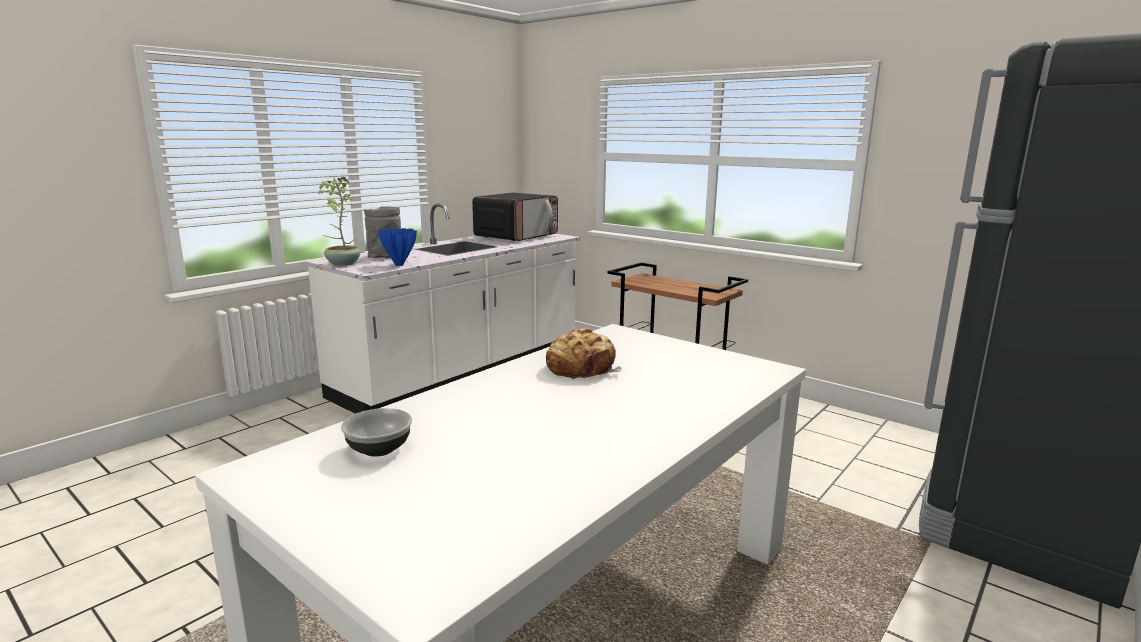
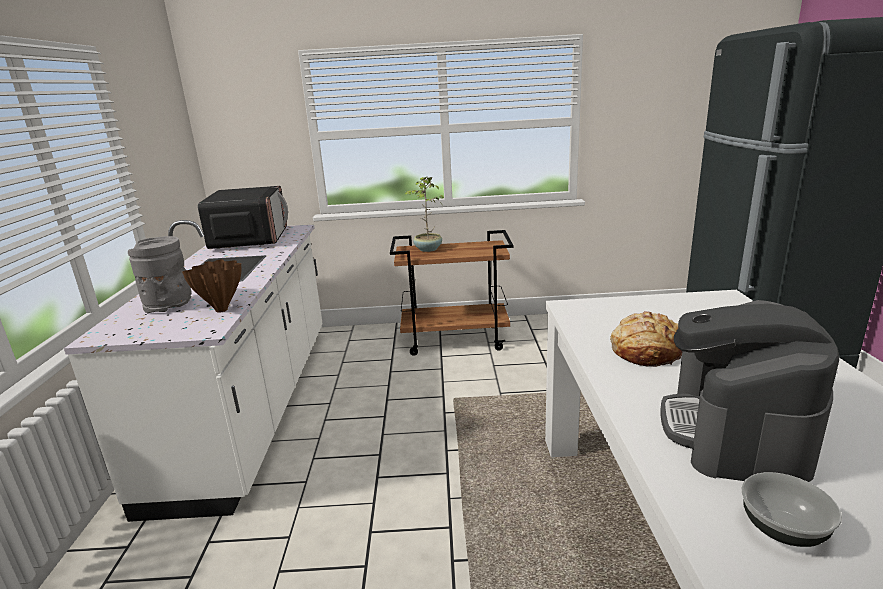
camera: 40 degrees left, 5 degrees up
(342, 264) = (137, 333): potted plant -> potted plant (428, 249)
(399, 265) = (222, 310): blue vase -> brown vase
(494, 416) = (735, 431): none -> coffee machine

